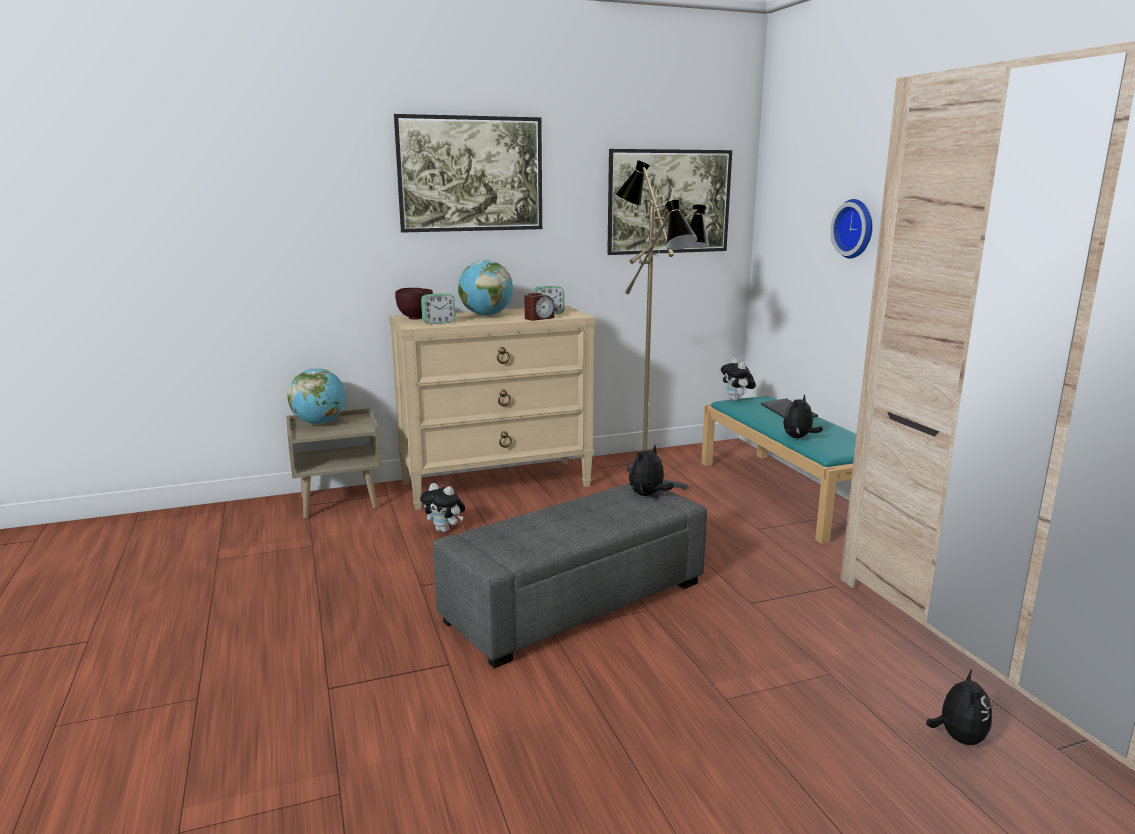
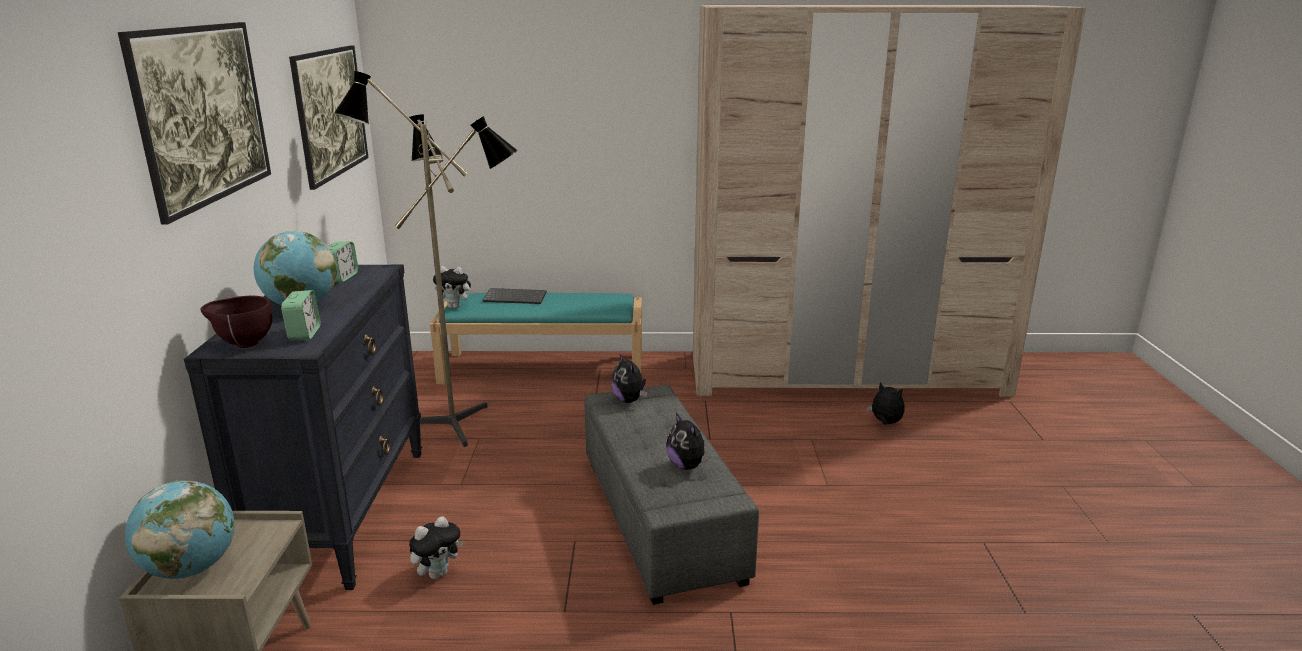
camera: 70 degrees left, 5 degrees up
(497, 484) = (343, 512): beige dresser -> black dresser
(539, 318) = (367, 285): alarm clock -> none
(798, 438) = (580, 311): plush toy -> plush toy (687, 466)
(856, 228) = (540, 118): wall clock -> none

